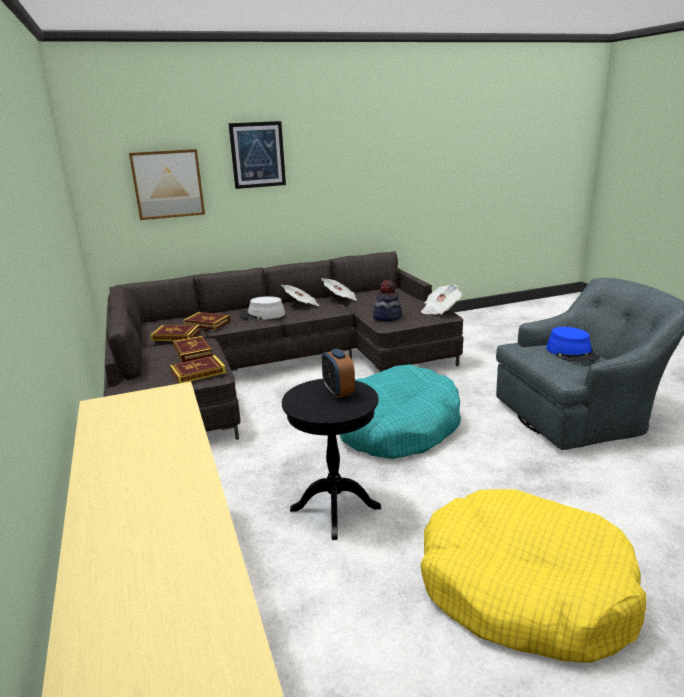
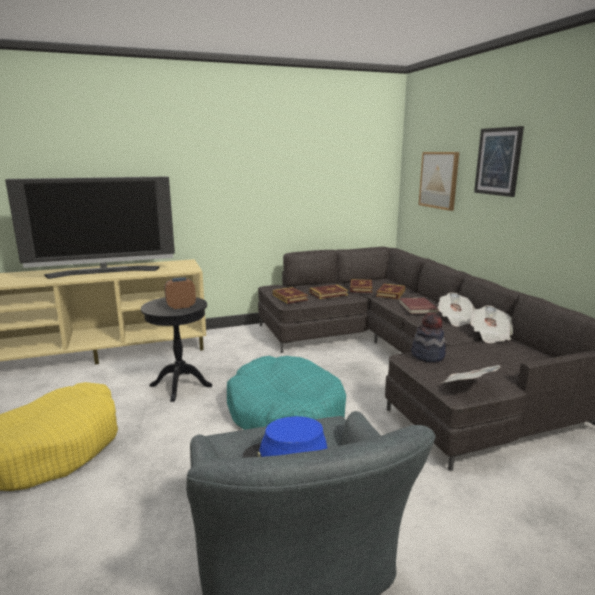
camera: 90 degrees right, 5 degrees down
(152, 479) = (104, 272): none -> television
(262, 315) = (417, 307): grey hat -> red book

